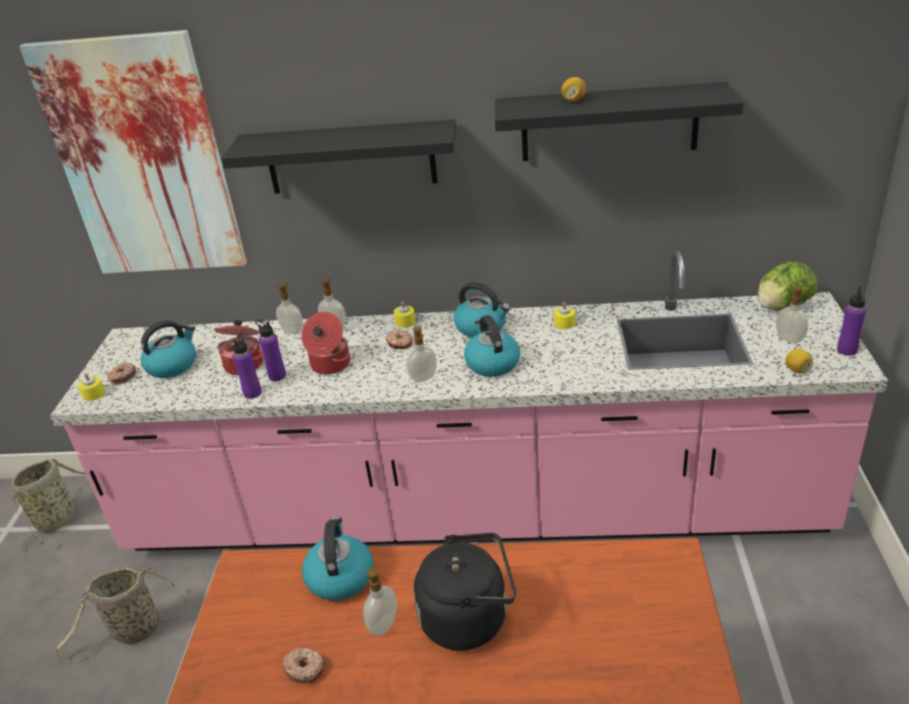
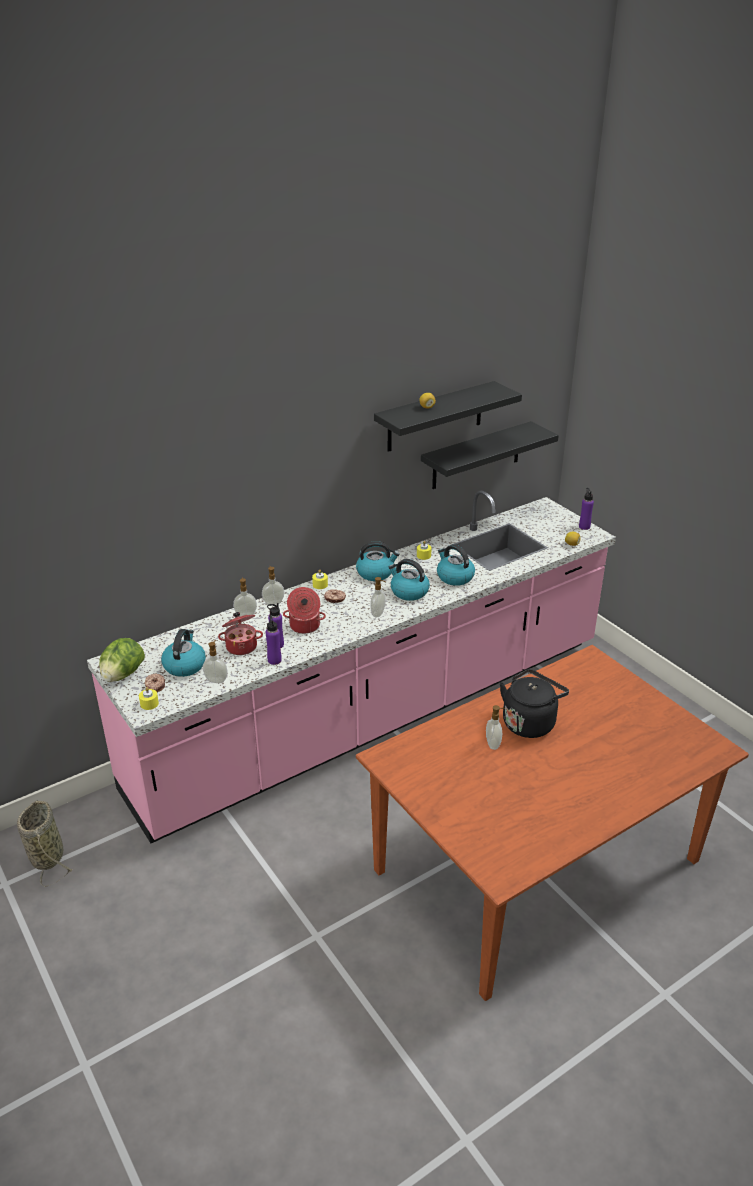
camera: 40 degrees left, 0 degrees up
(133, 632) = (216, 887): basket -> none
(143, 160) = (131, 507): picture -> none
(305, 668) = (477, 779): donut -> none
(340, 576) = (442, 735): kettle -> kettle (454, 577)
(350, 158) = (282, 472): black shelf -> black shelf (476, 456)
(782, 307) = (531, 512): lettuce -> lettuce (123, 675)
(790, 338) = (552, 528): soap dispenser -> soap dispenser (216, 680)

